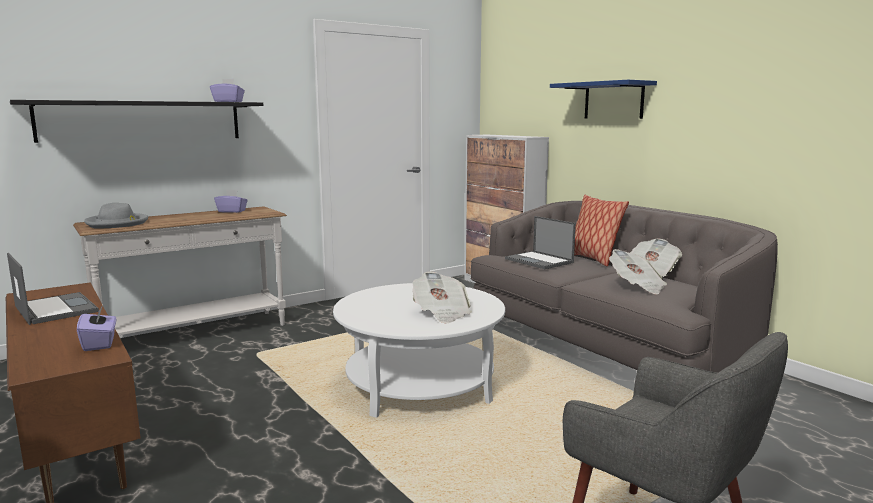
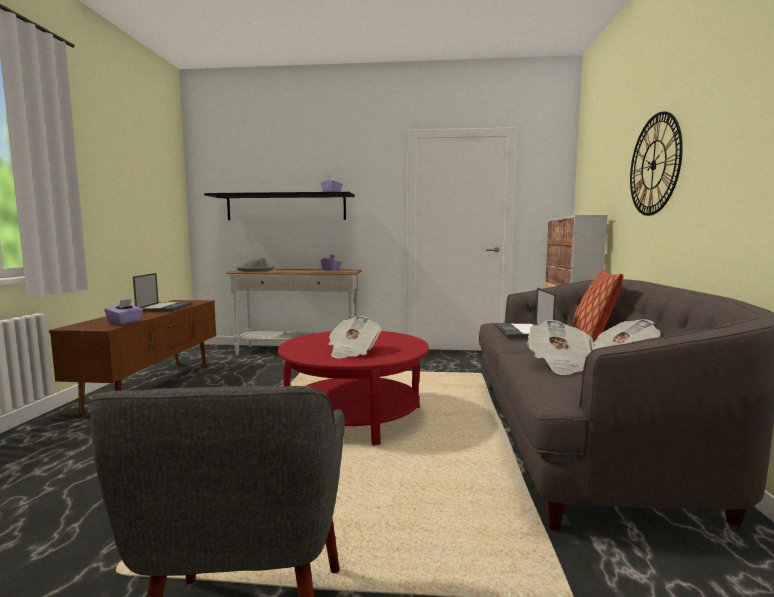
camera: 40 degrees right, 5 degrees down
(420, 385) = (355, 416): white coffee table -> red coffee table
(613, 100) = (654, 165): blue shelf -> wall clock

